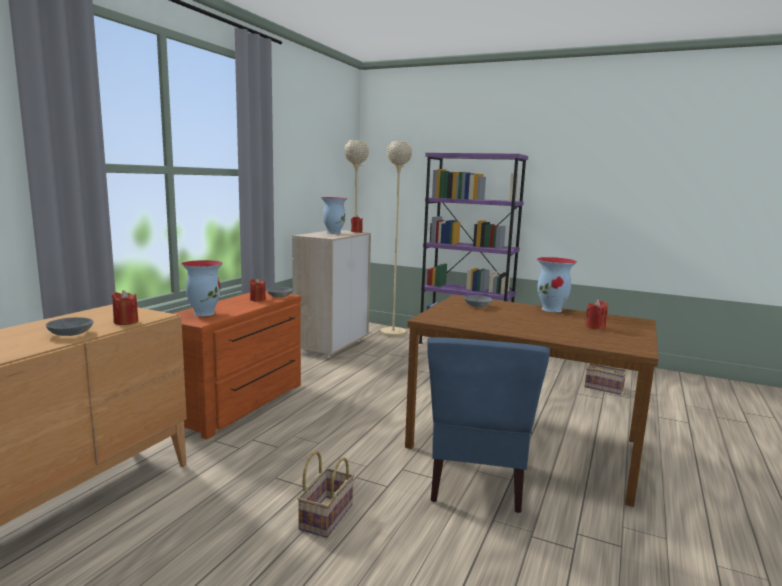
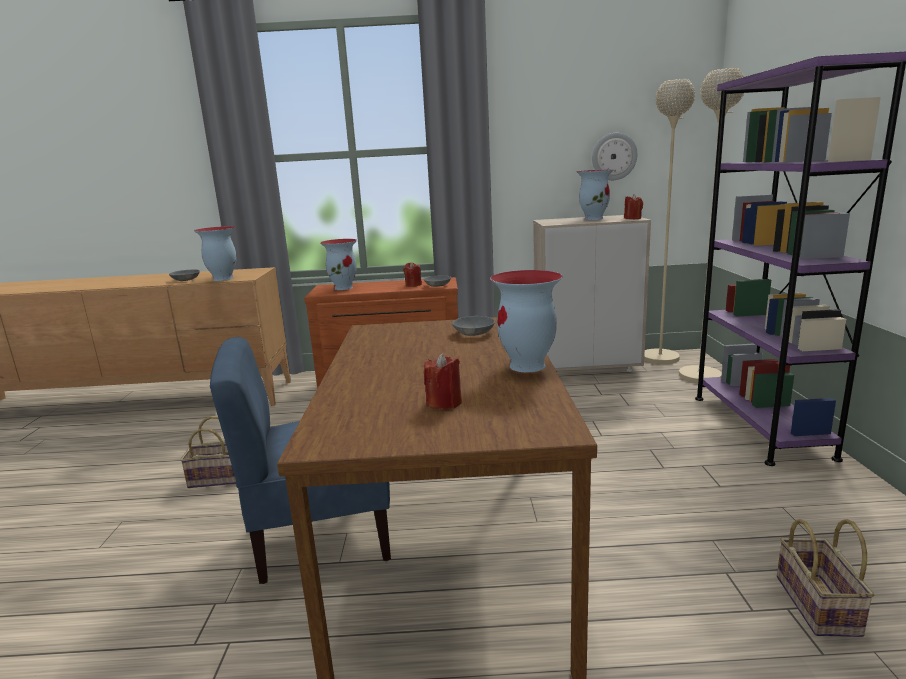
camera: 65 degrees right, 5 degrees up
(126, 322) = (222, 279): red candle -> vase
(323, 187) = (614, 156): none -> wall clock

